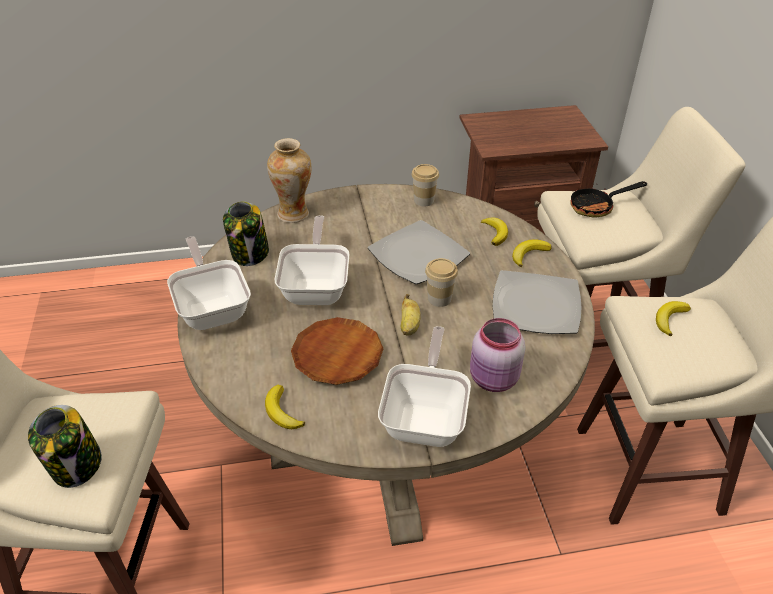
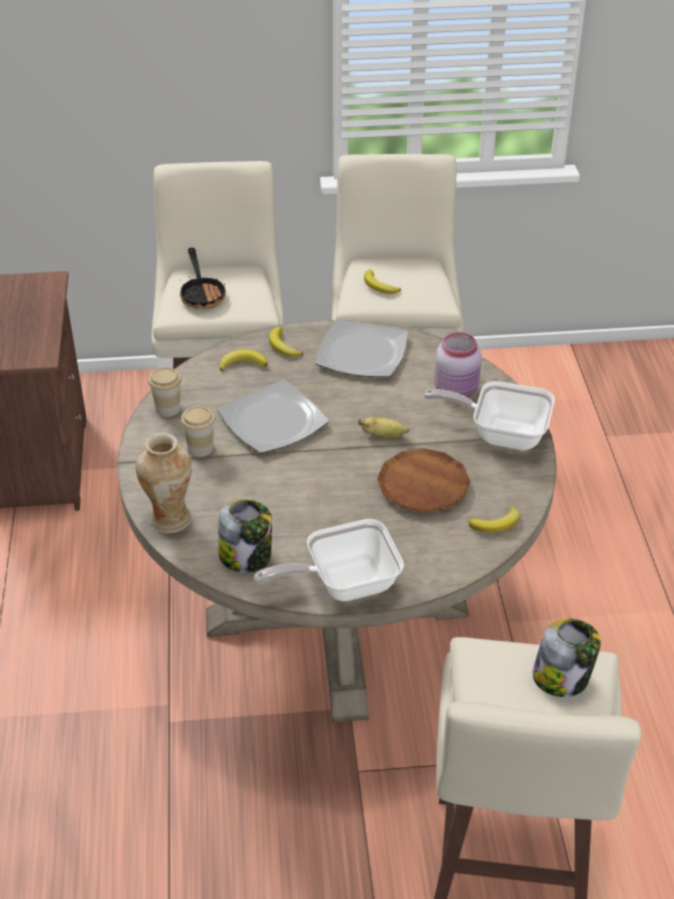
camera: 85 degrees left, 0 degrees up
(316, 287) = (316, 500): frying pan -> none
(439, 298) = (345, 412): cup -> cup (200, 448)

